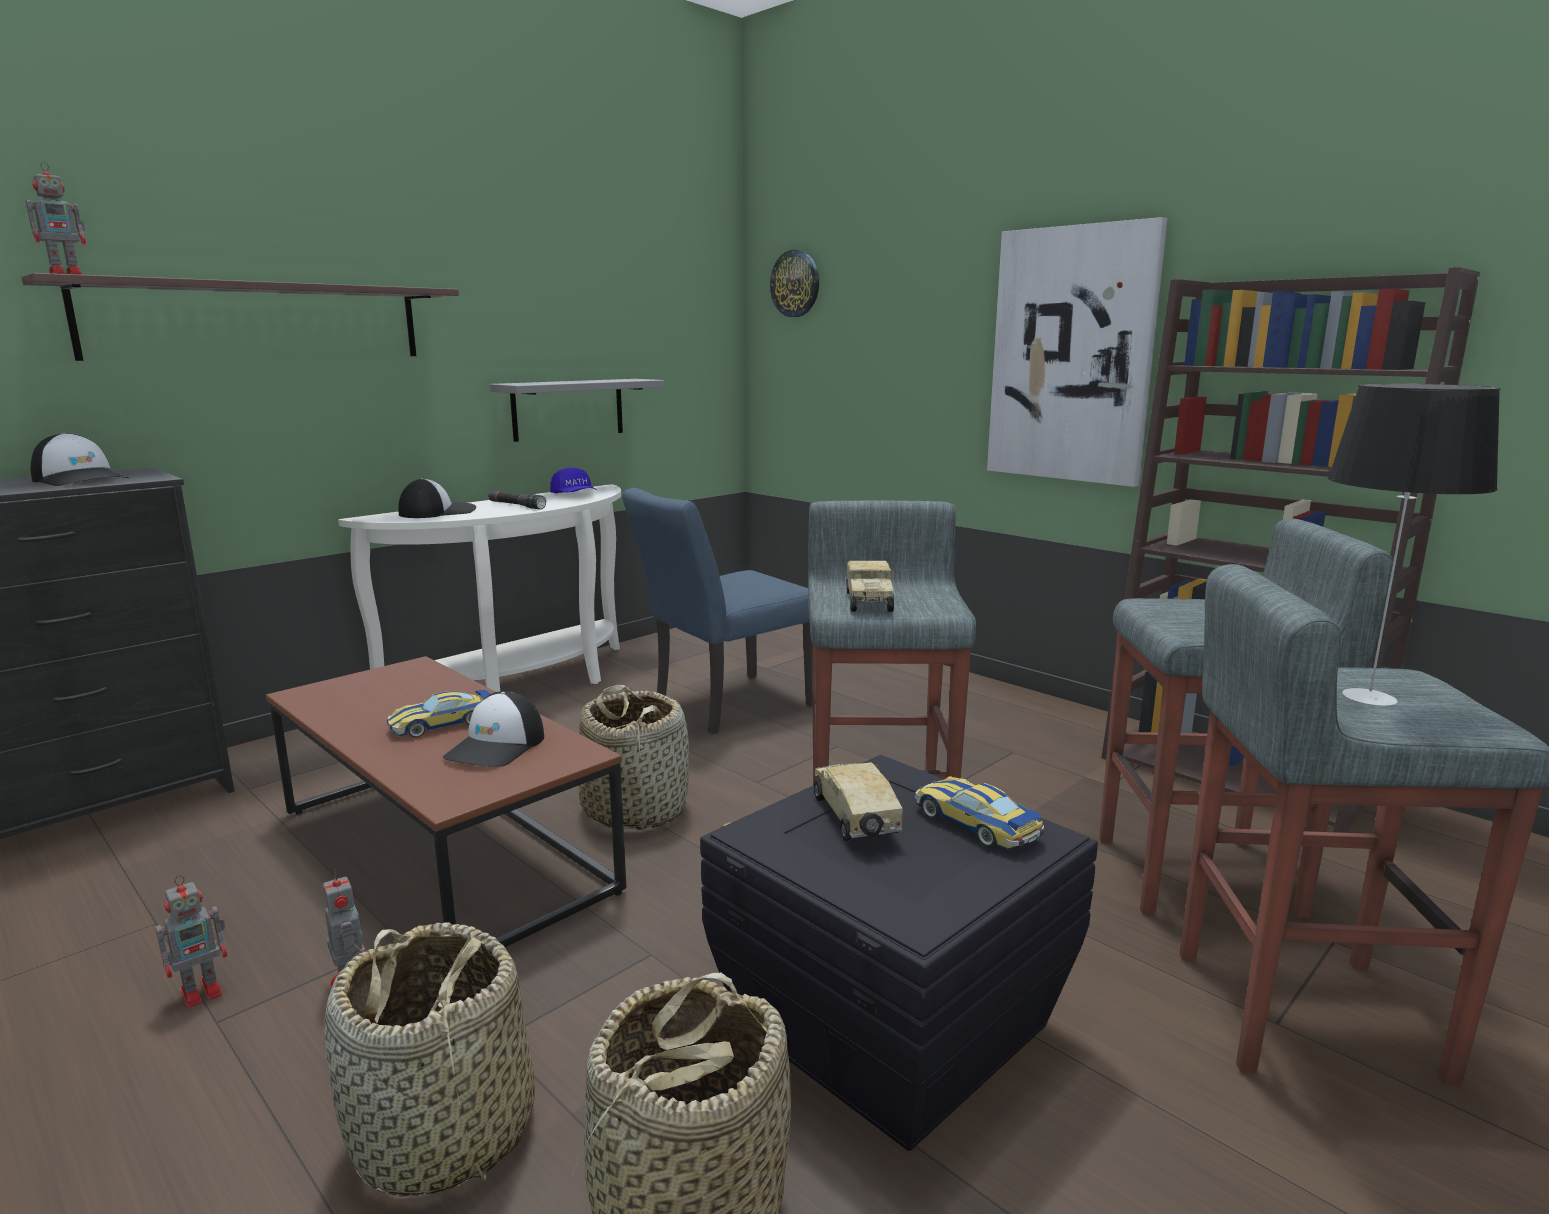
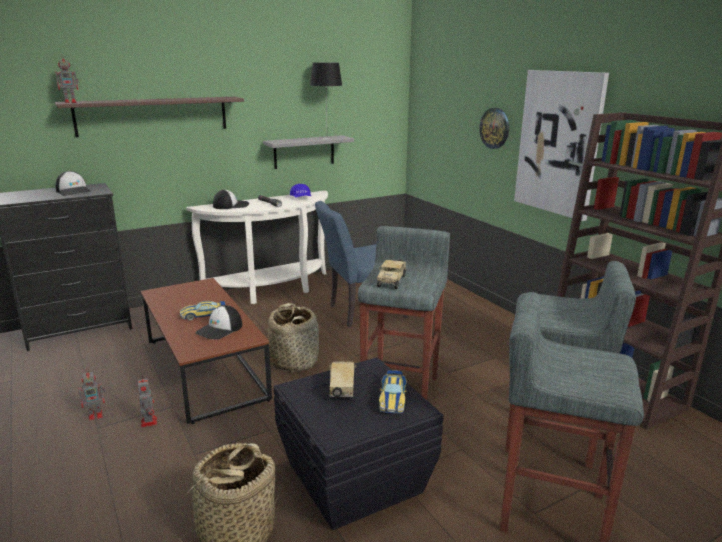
camera: 15 degrees right, 5 degrees up
(443, 1134) = (161, 486): basket -> none
(795, 283) = (432, 84): wall clock -> wall clock (495, 128)
(976, 823) = (393, 398): toy car -> toy car turned 150 degrees counterclockwise
(1367, 697) = (578, 367): table lamp -> table lamp (326, 138)

